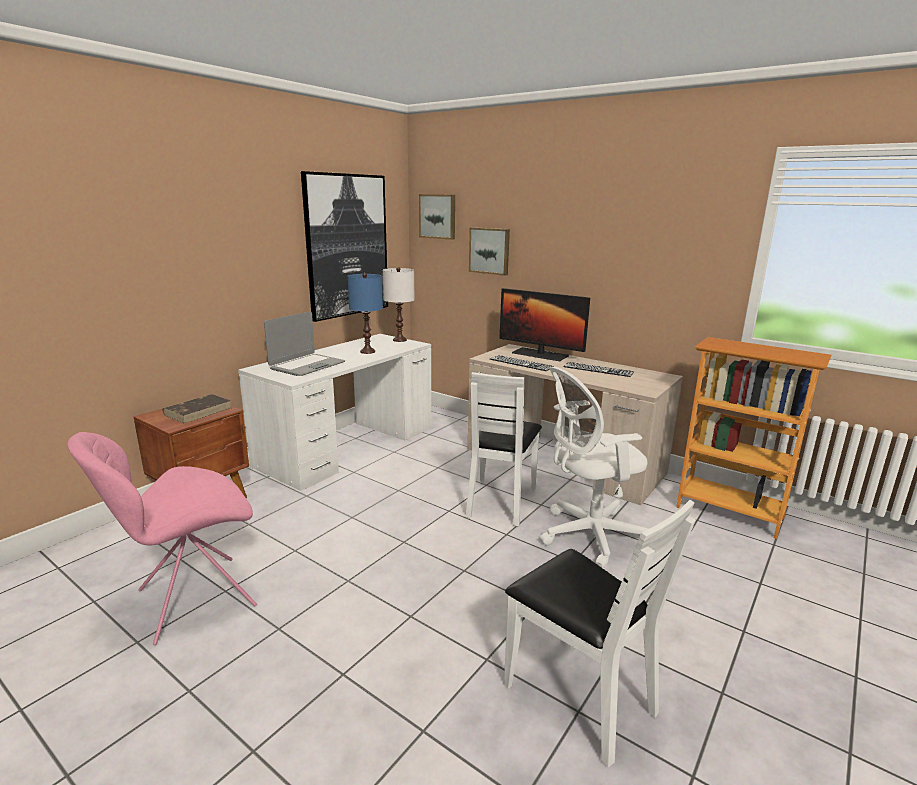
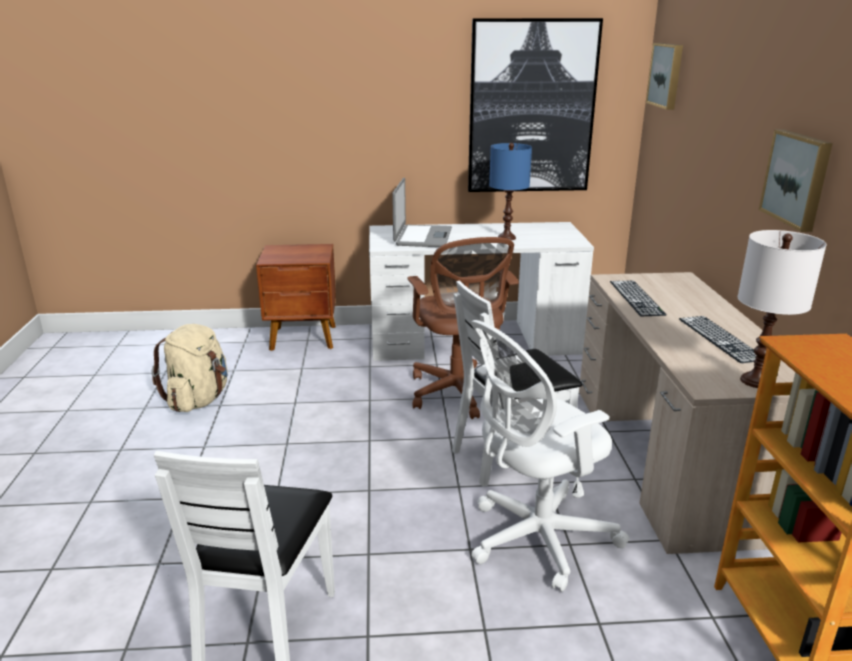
camera: 50 degrees right, 5 degrees up
(191, 600) = (198, 400): pink chair -> beige backpack
(198, 411) = (303, 254): brown book -> none
(307, 366) = (422, 237): laptop -> laptop turned 75 degrees counterclockwise
(399, 340) = (570, 234): white table lamp -> white table lamp (755, 381)
(404, 483) = (458, 394): none -> brown office chair
(490, 251) = (697, 131): picture -> picture (797, 179)
(540, 354) = (693, 296): monitor -> none
(588, 535) = (534, 539): white office chair -> white office chair turned 60 degrees counterclockwise

